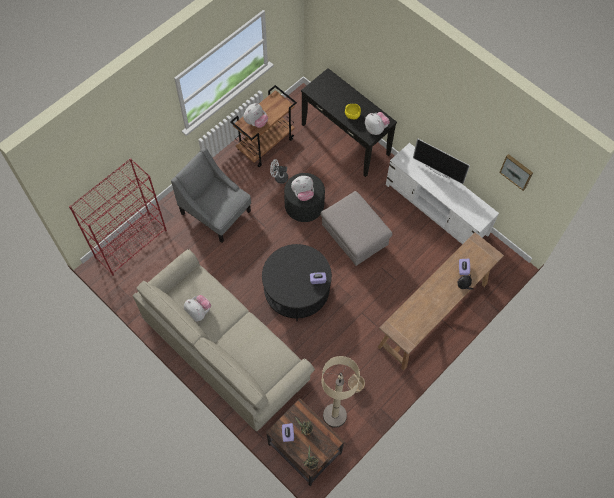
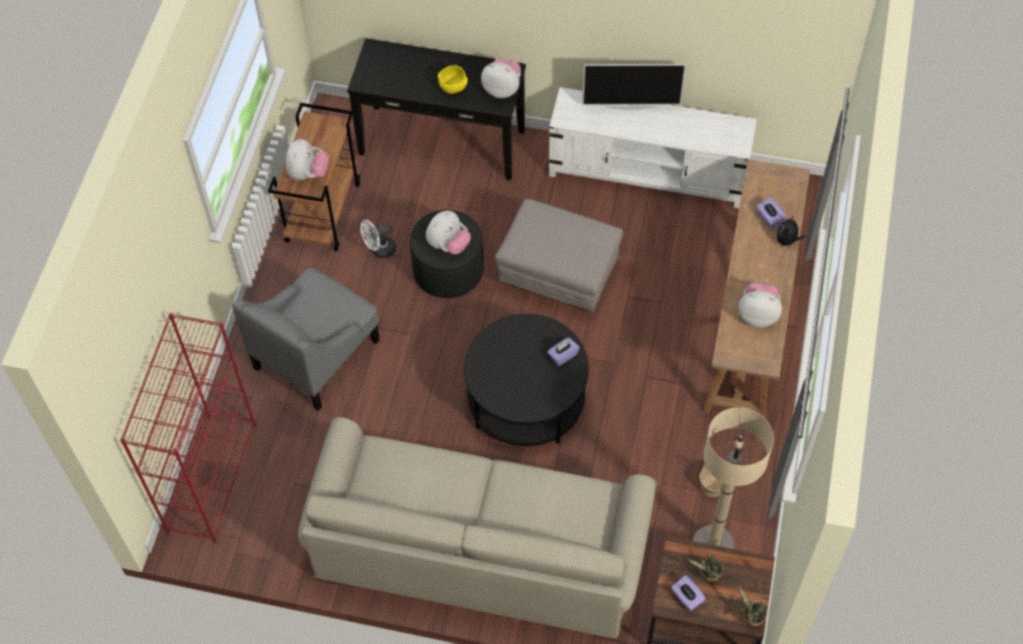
camera: 30 degrees left, 5 degrees down
(198, 312) = (416, 504): plush toy -> plush toy (758, 314)
(216, 212) = (316, 354): grey armchair -> grey armchair turned 60 degrees counterclockwise
(517, 171) = (770, 30): picture -> none

